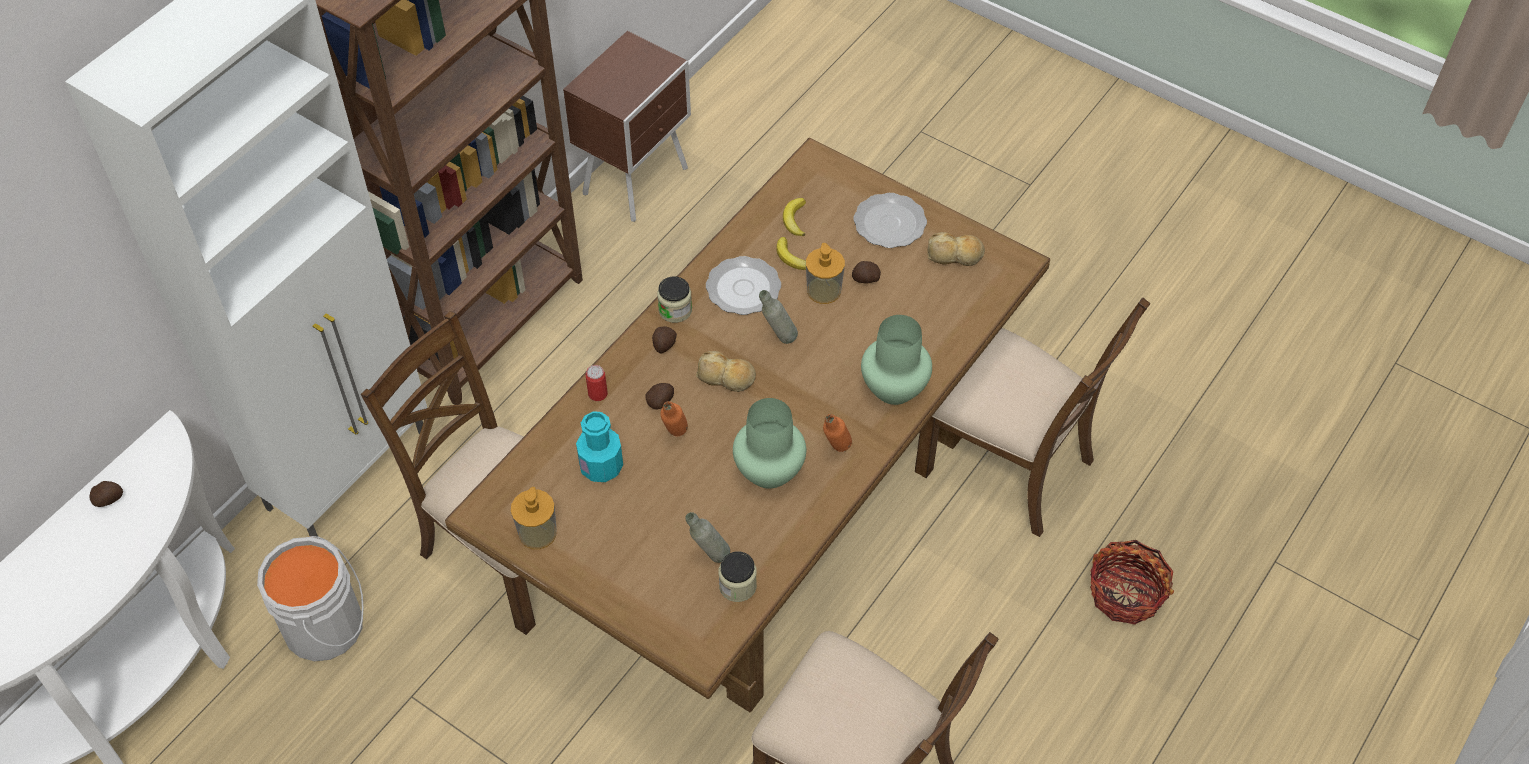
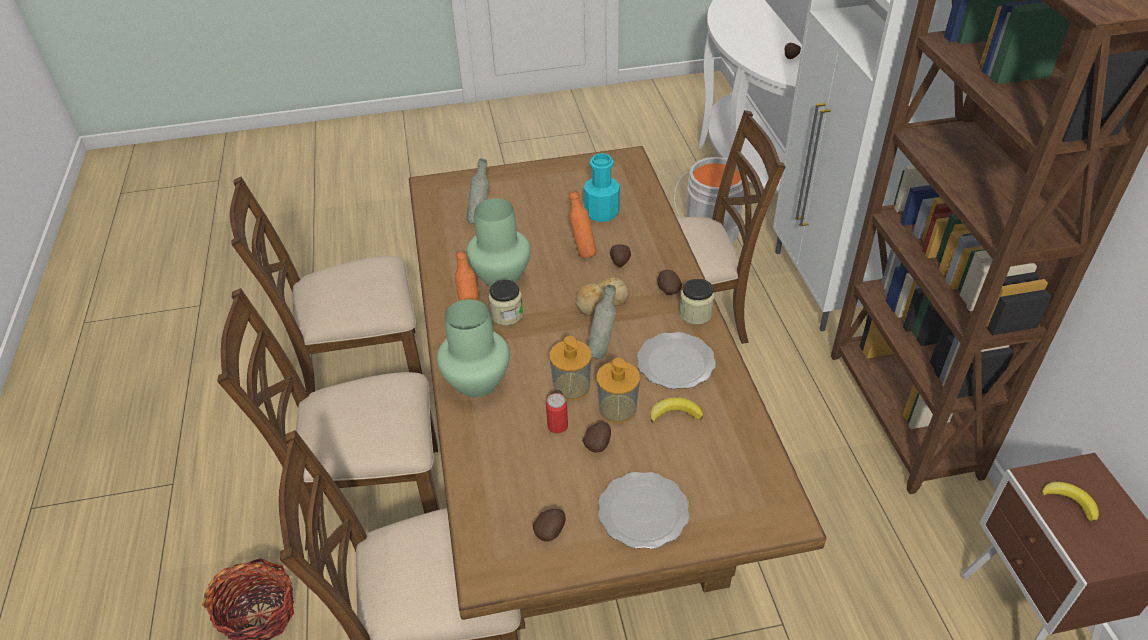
camera: 135 degrees right, 10 degrees down
(537, 533) = (588, 169): soap dispenser -> soap dispenser (571, 386)
(597, 394) = (662, 239): can -> can (557, 426)
(737, 586) = (447, 219): jar -> jar (507, 315)
(794, 219) = (719, 446): banana -> banana (1070, 502)
(955, 255) = (551, 531): bread -> potato
(962, 622) = (372, 495): none -> brown chair

